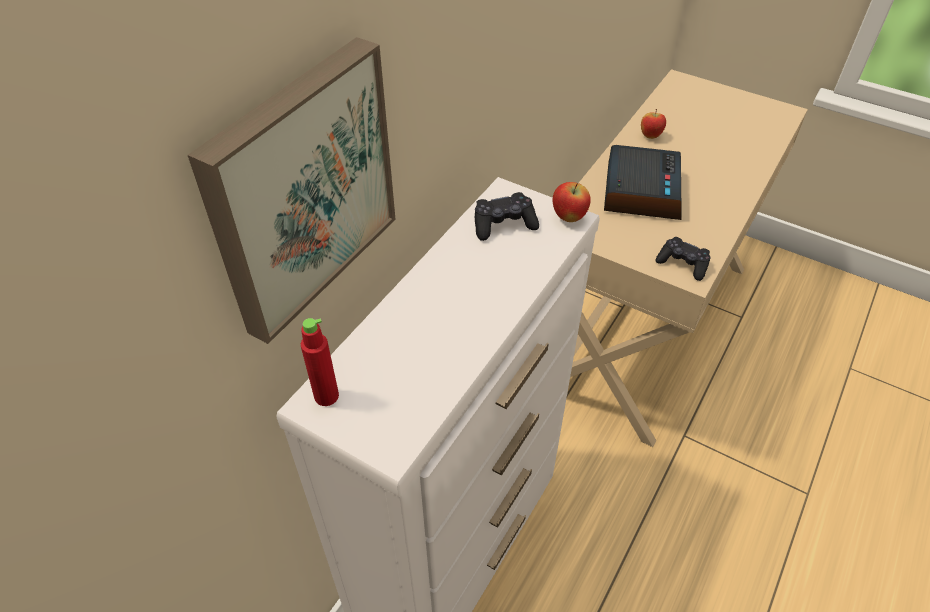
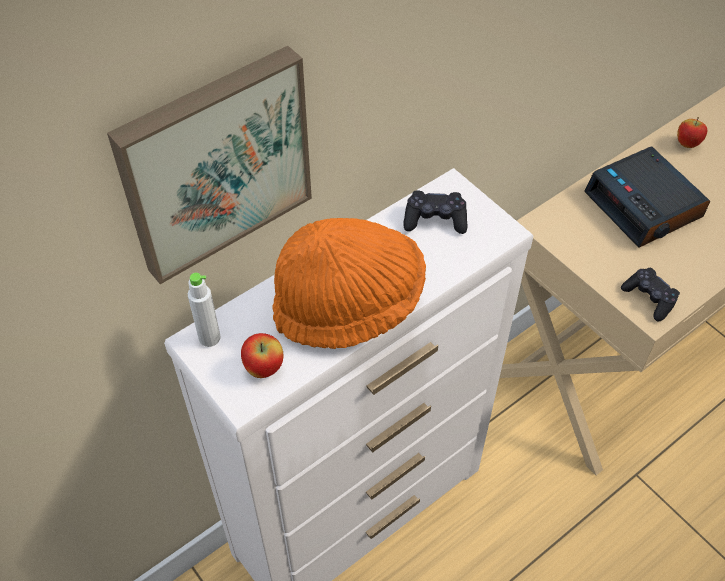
camera: 20 degrees right, 5 degrees up
(326, 396) = (209, 338): red bottle -> white bottle
(459, 323) = (349, 305): none -> orange hat
(569, 217) = (501, 229): apple -> apple (264, 368)
(641, 191) = (644, 206): alarm clock -> alarm clock turned 120 degrees clockwise

